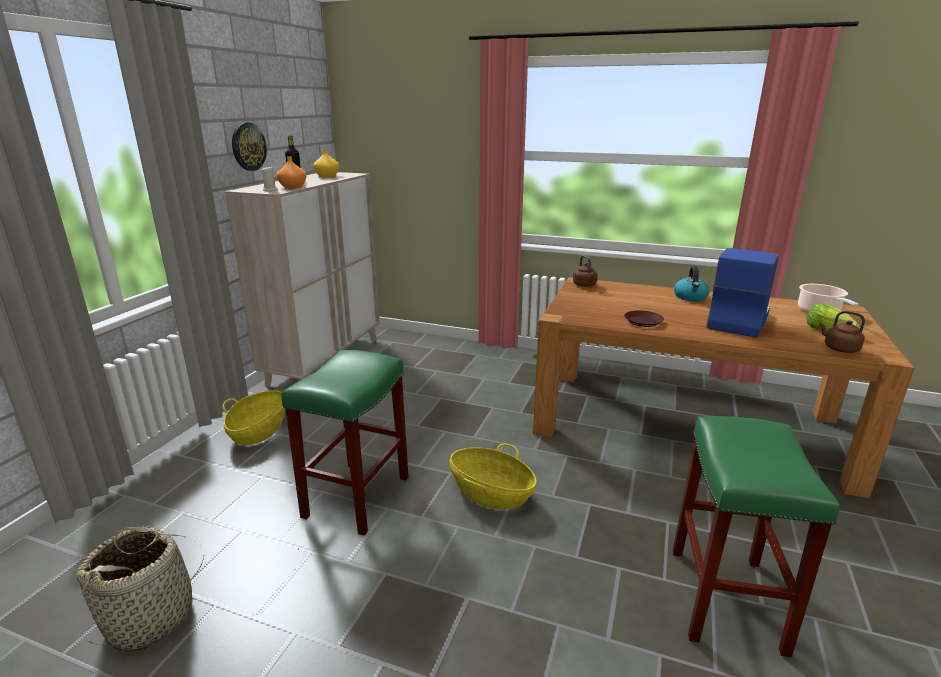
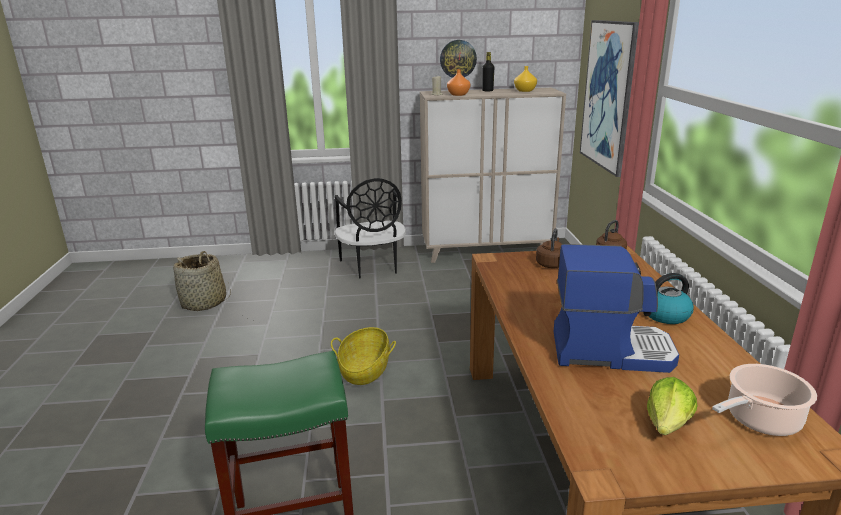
camera: 65 degrees right, 0 degrees up
(259, 431) = (373, 266): basket -> black chair
(357, 495) = (327, 320): green stool -> none
(418, 169) = (611, 95): none -> picture
(643, 322) = (528, 297): brown plate -> none
(839, 348) = (591, 430): brown kettle -> brown kettle (551, 264)

